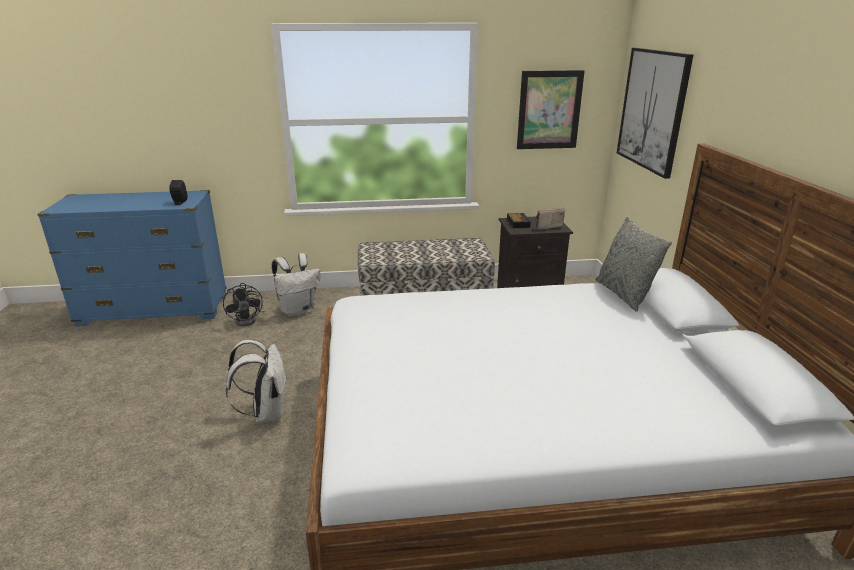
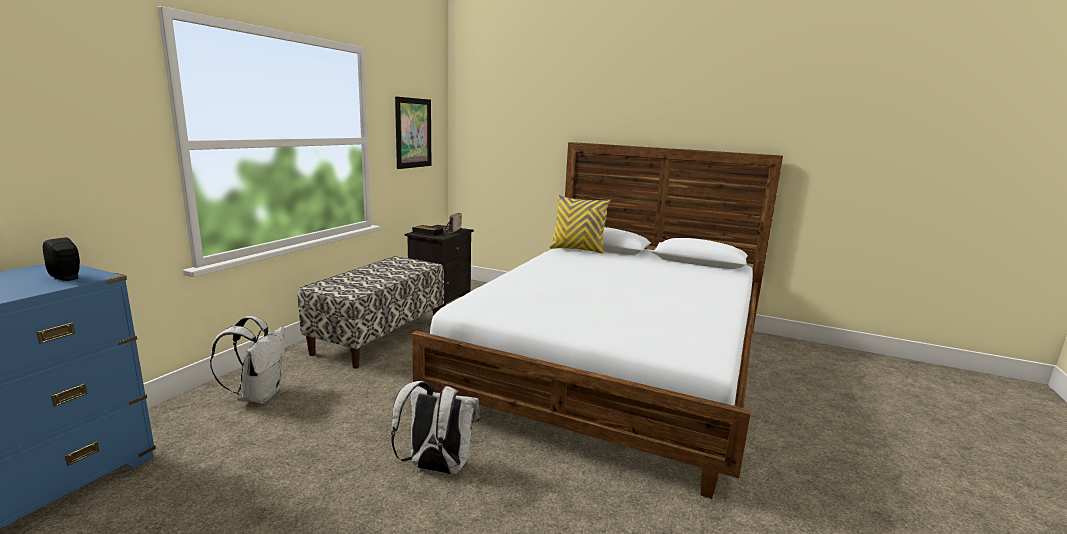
camera: 60 degrees left, 10 degrees down
(249, 319) = (212, 432): black fan -> none
(623, 295) = (577, 249): grey pillow -> yellow pillow
(652, 110) = (499, 128): picture -> none

